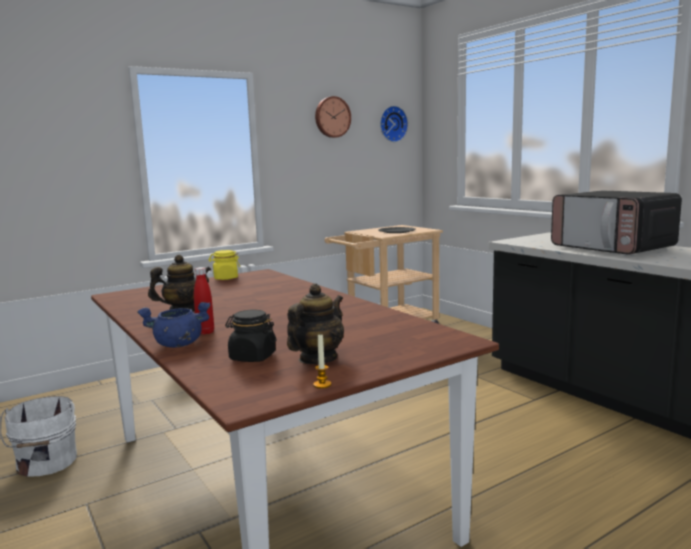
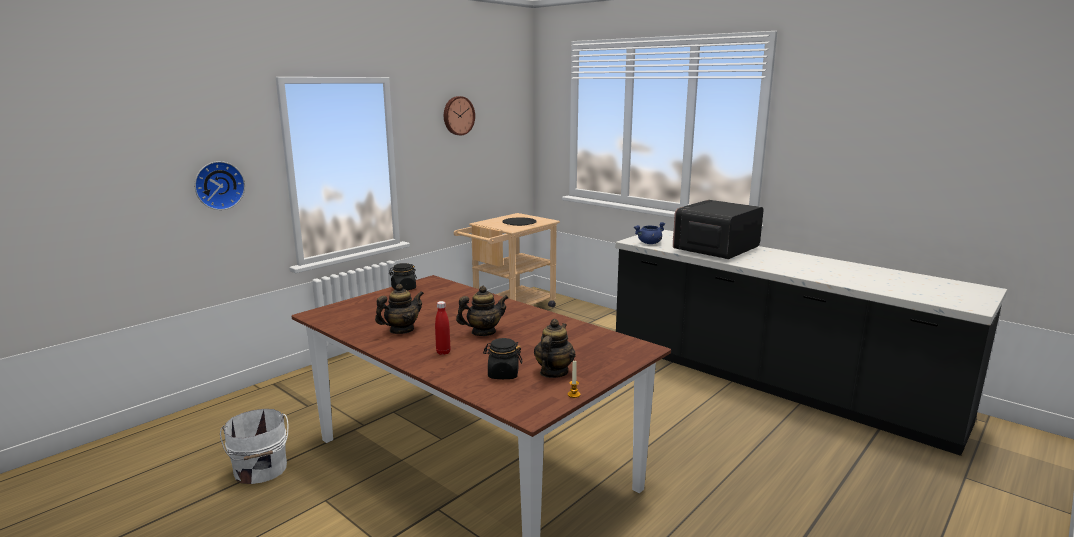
camera: 15 degrees left, 5 degrees up
(177, 345) = (432, 366): blue cooking pot -> blue cooking pot (649, 243)
(225, 278) = (403, 288): yellow jar -> black jar
(270, 316) = (483, 332): none -> teapot
(392, 124) = (508, 119): wall clock -> wall clock (218, 185)
(613, 248) = (715, 250): microwave -> microwave turned 90 degrees clockwise

